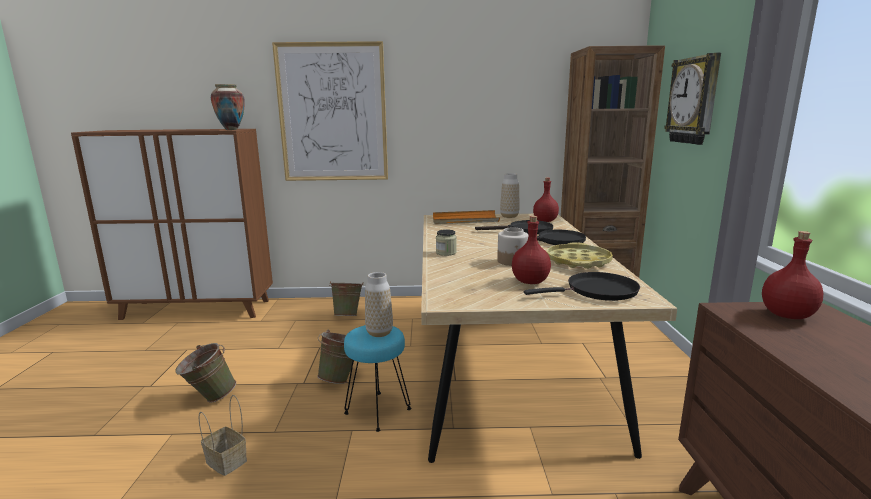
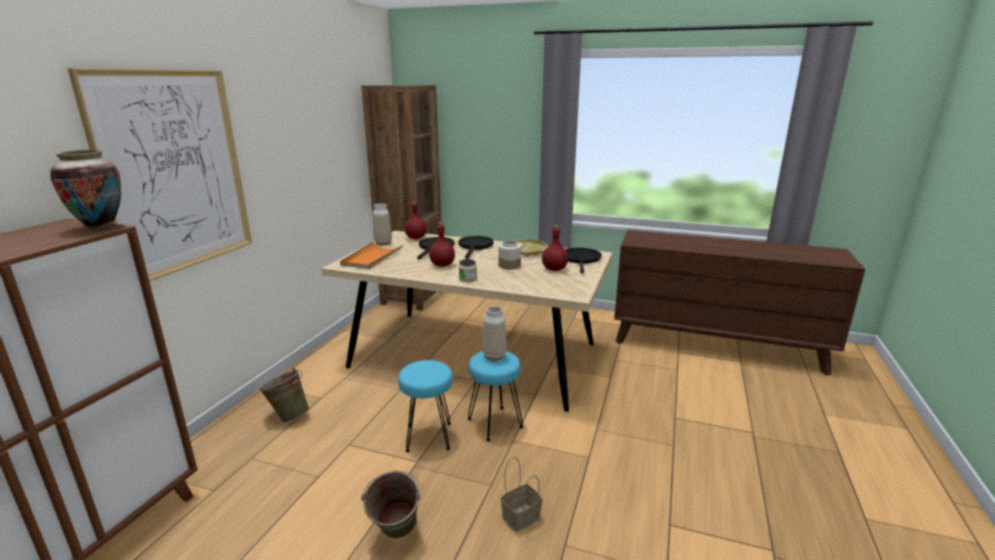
camera: 70 degrees left, 5 degrees up
(341, 379) = (429, 436): green bucket -> turquoise stool
(694, 100) = (475, 128): wall clock -> none
(787, 315) = (641, 238): red bottle -> red bottle (442, 265)

